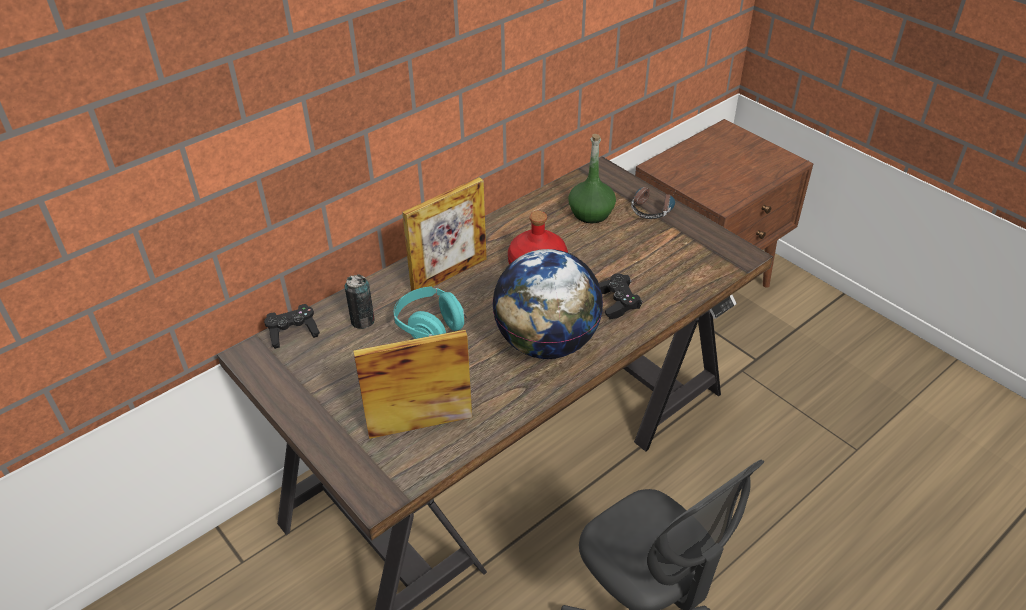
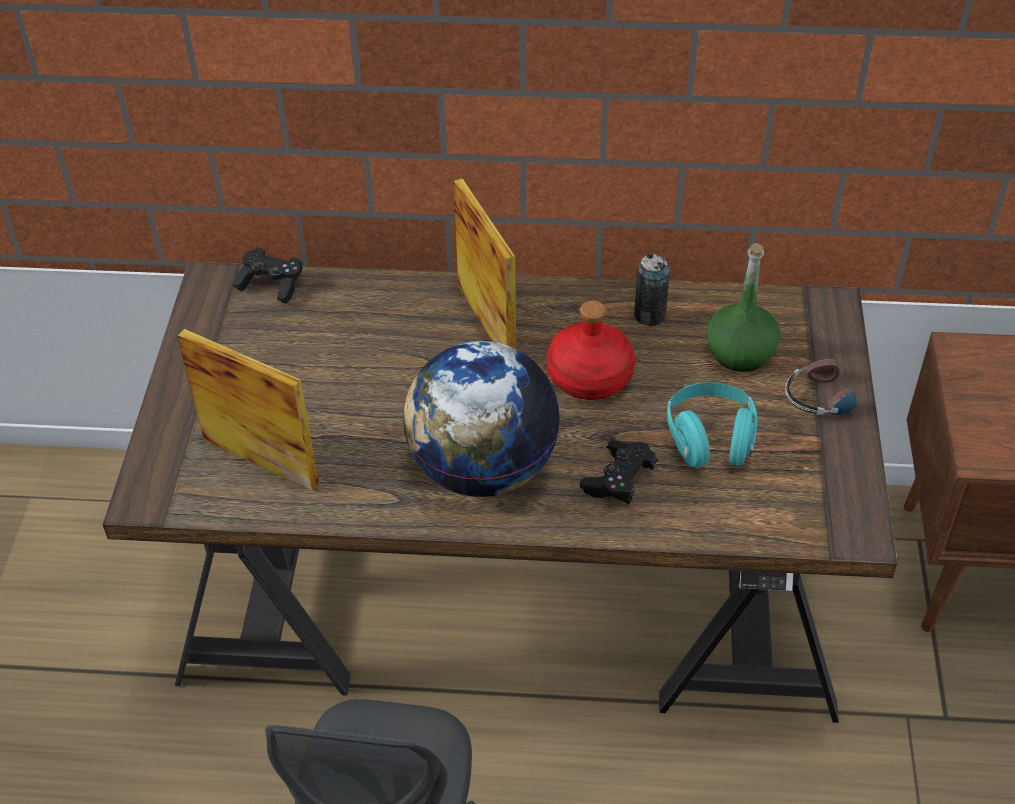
camera: 45 degrees right, 5 degrees up
(362, 321) = (343, 315): can -> can (649, 315)
(429, 327) = (394, 367): turquoise headphones -> turquoise headphones (710, 440)
(449, 275) = (486, 323): picture frame -> picture frame turned 120 degrees counterclockwise

